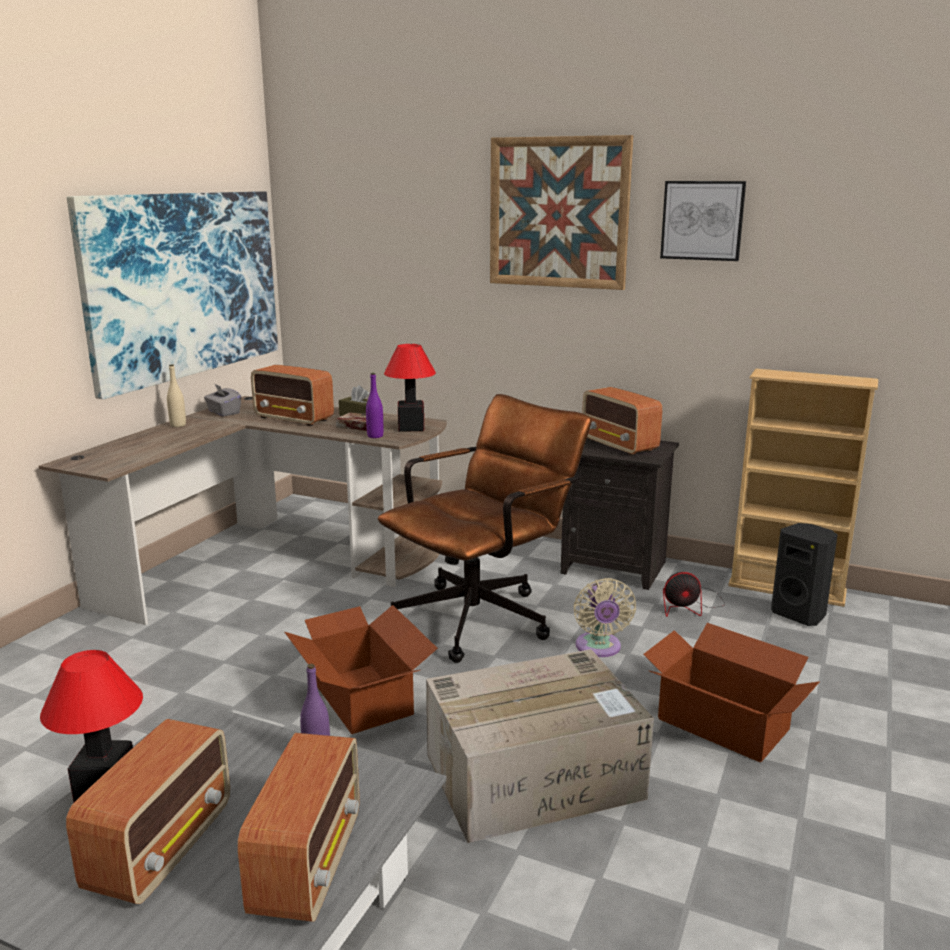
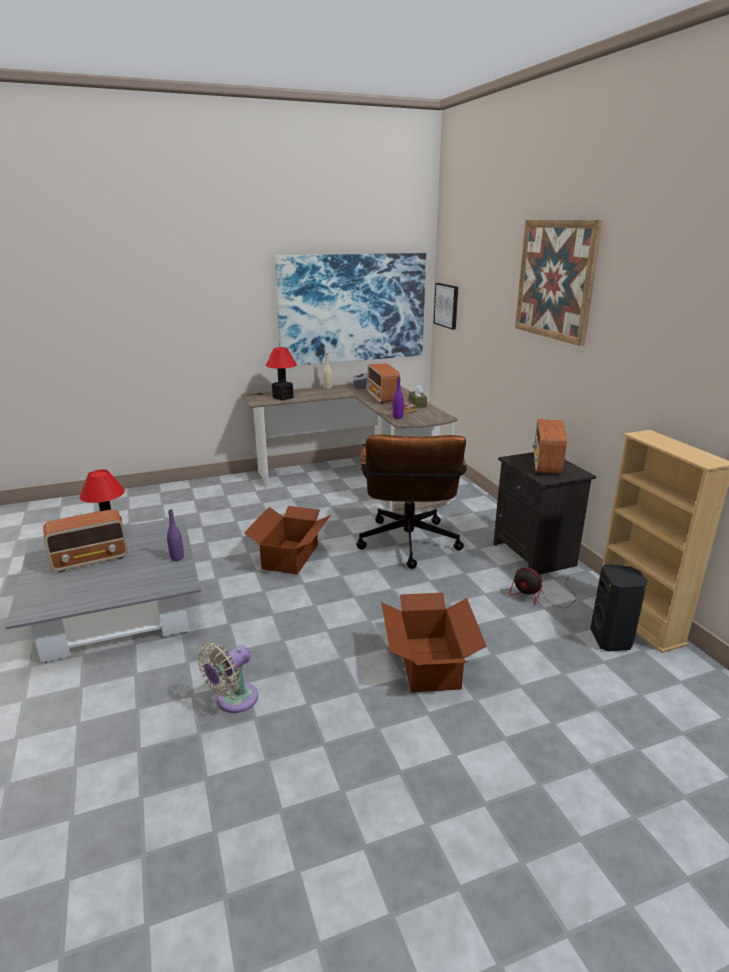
camera: 45 degrees right, 5 degrees up
(309, 863) = (110, 590): radio -> none
(411, 428) = (426, 418): table lamp -> table lamp (282, 398)
(484, 616) = (408, 547): brown office chair -> brown office chair turned 90 degrees clockwise
(536, 775) = (297, 628): cardboard box -> none
(599, 648) = (437, 591): beige fan -> beige fan (233, 700)
(702, 220) = (635, 295): picture -> picture (447, 305)

